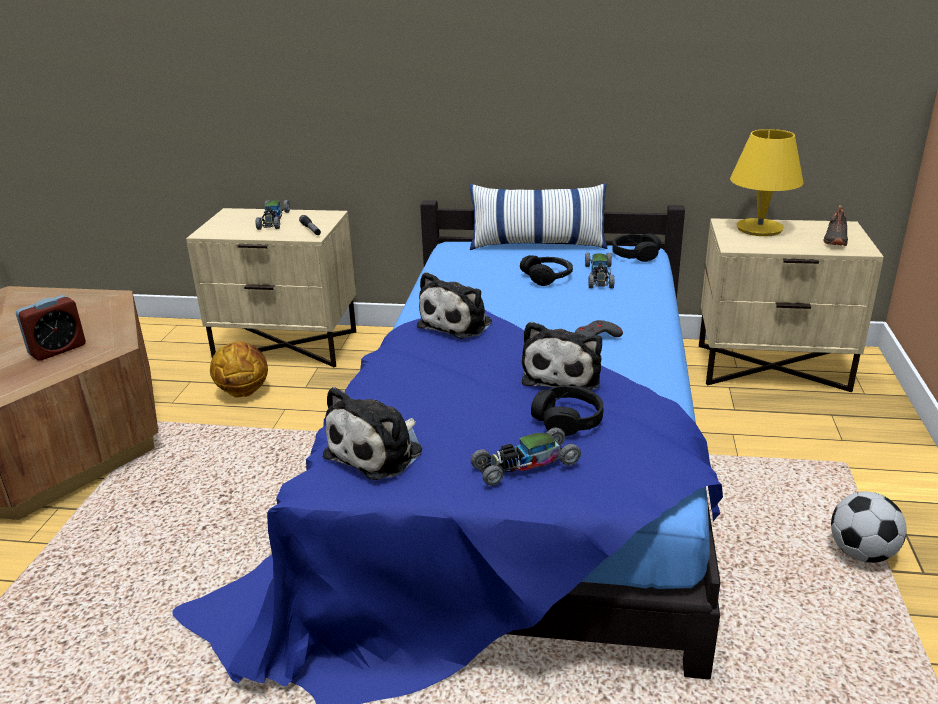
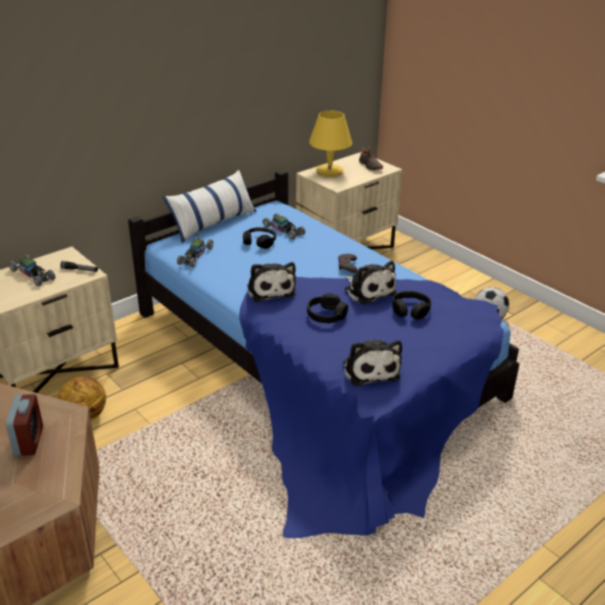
camera: 50 degrees left, 5 degrees up
(525, 465) = (434, 338): toy car -> toy car (195, 256)
(635, 255) = (277, 209): black headphones -> black headphones (326, 315)

